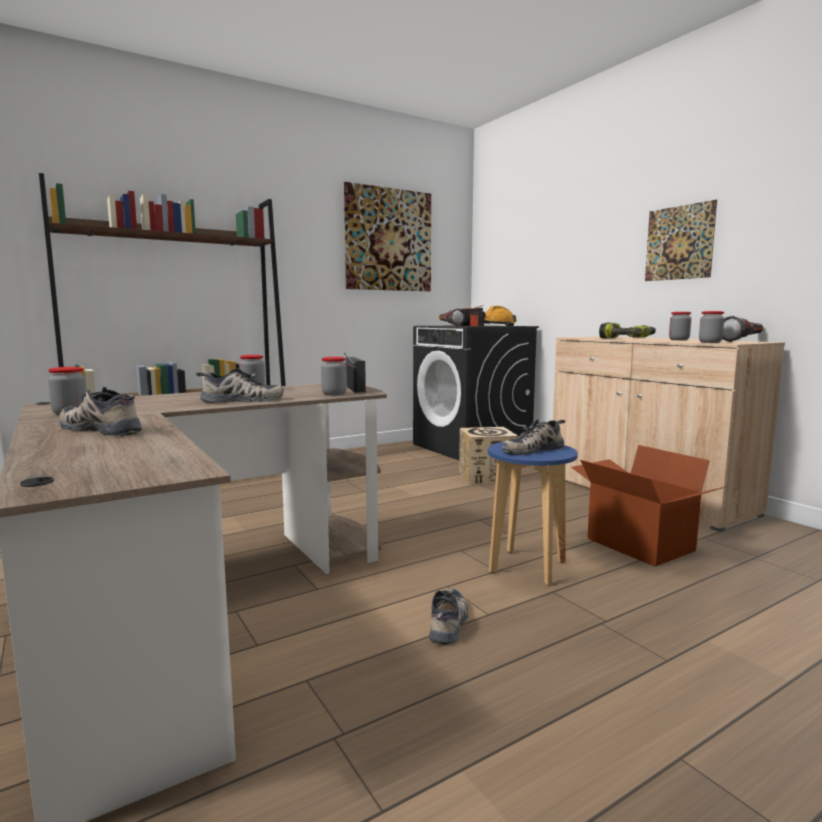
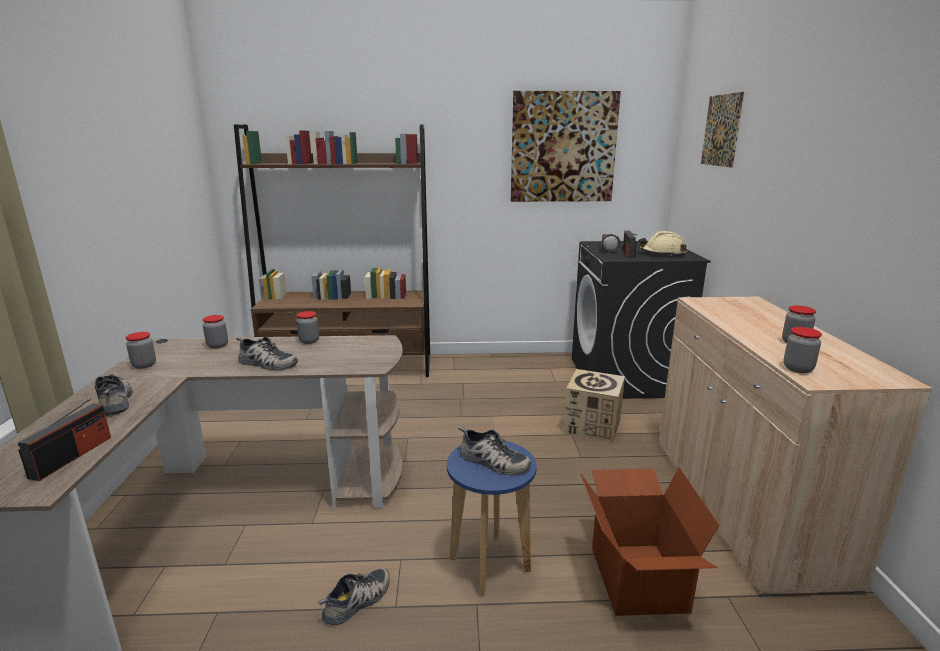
camera: 30 degrees right, 10 degrees up
(334, 394) = (346, 364): jar -> jar (217, 345)
(354, 388) = (382, 354): radio -> radio (72, 456)
(496, 325) = (662, 253): orange hard hat -> beige hard hat
(532, 449) = (492, 462): shoe -> shoe turned 150 degrees counterclockwise
(627, 338) = (742, 322): power drill -> none
(679, 243) = (849, 202): picture -> picture (721, 130)
(743, 341) = (871, 370): flashlight -> none

